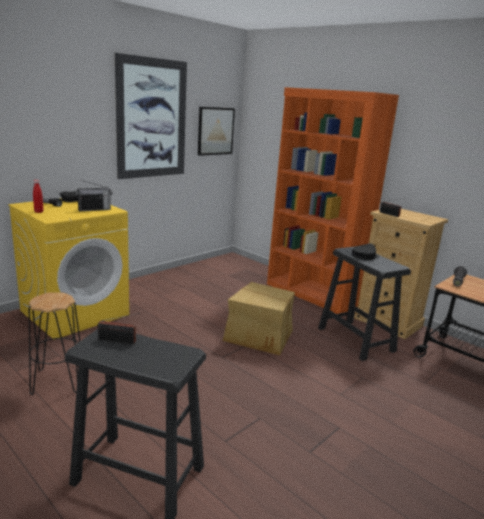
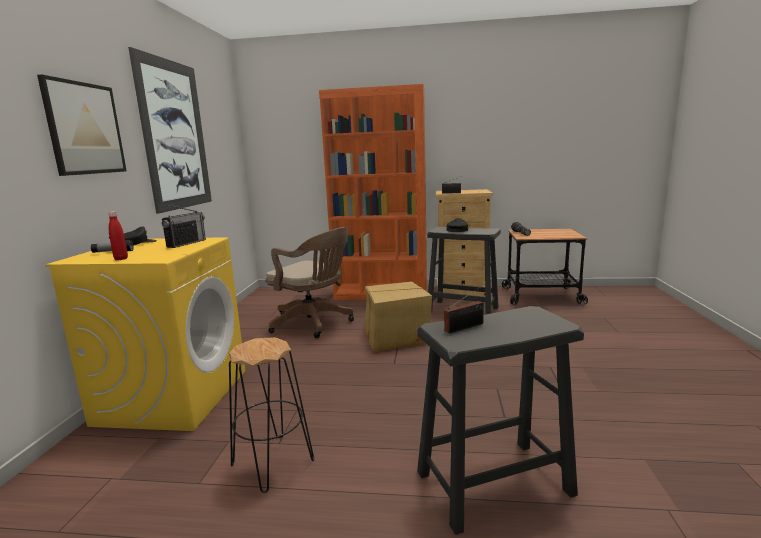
camera: 35 degrees left, 5 degrees down
(215, 131) = (226, 151): picture -> picture (85, 128)
(221, 298) = (314, 323): none -> brown office chair

